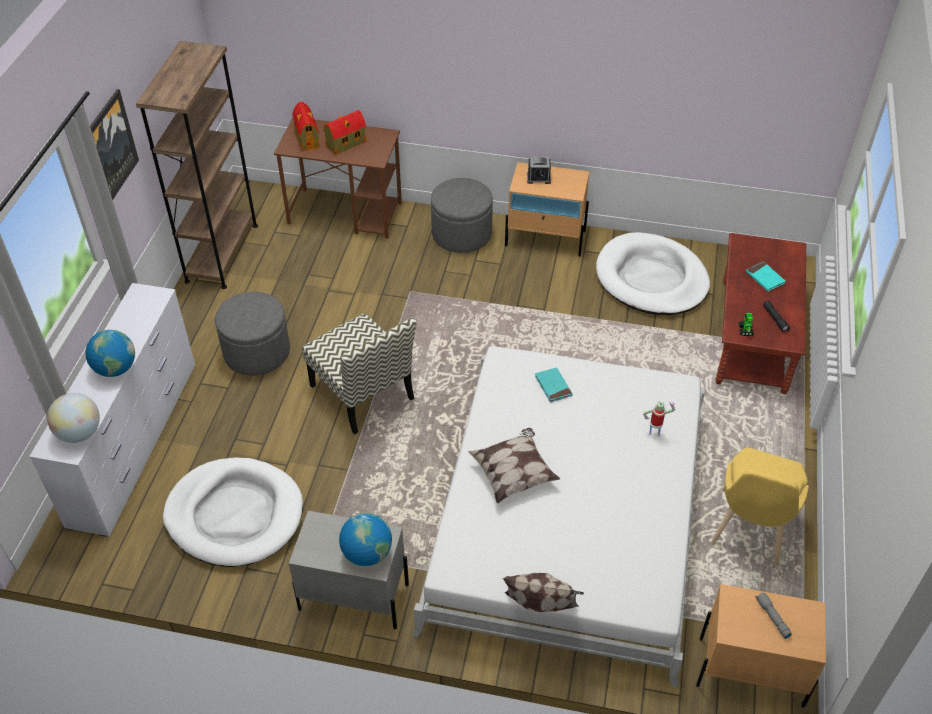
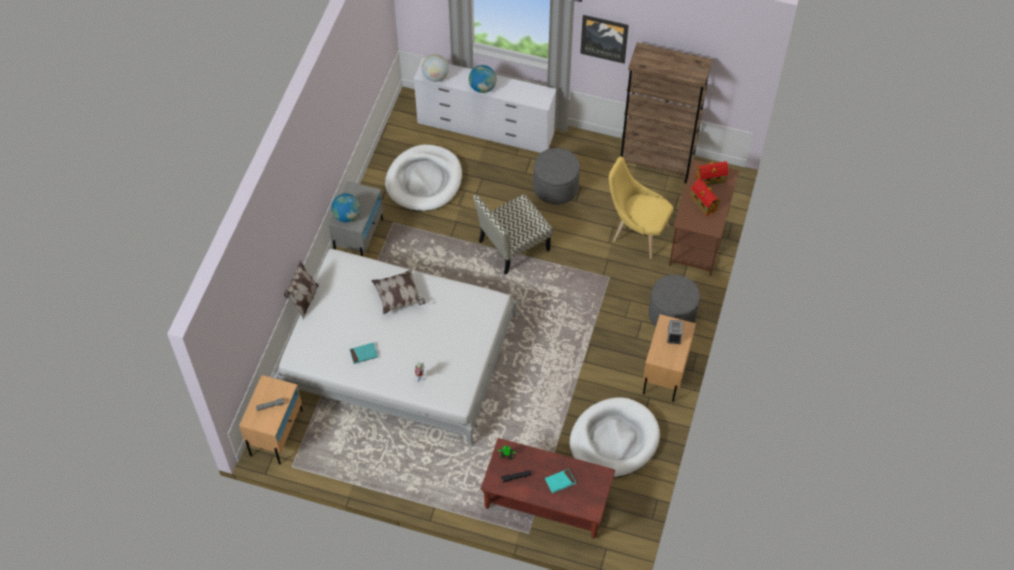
camera: 95 degrees right, 10 degrees up
(553, 386) = (467, 326): turquoise book -> turquoise book (363, 354)
(749, 533) = (370, 455): yellow chair -> yellow chair (637, 232)

